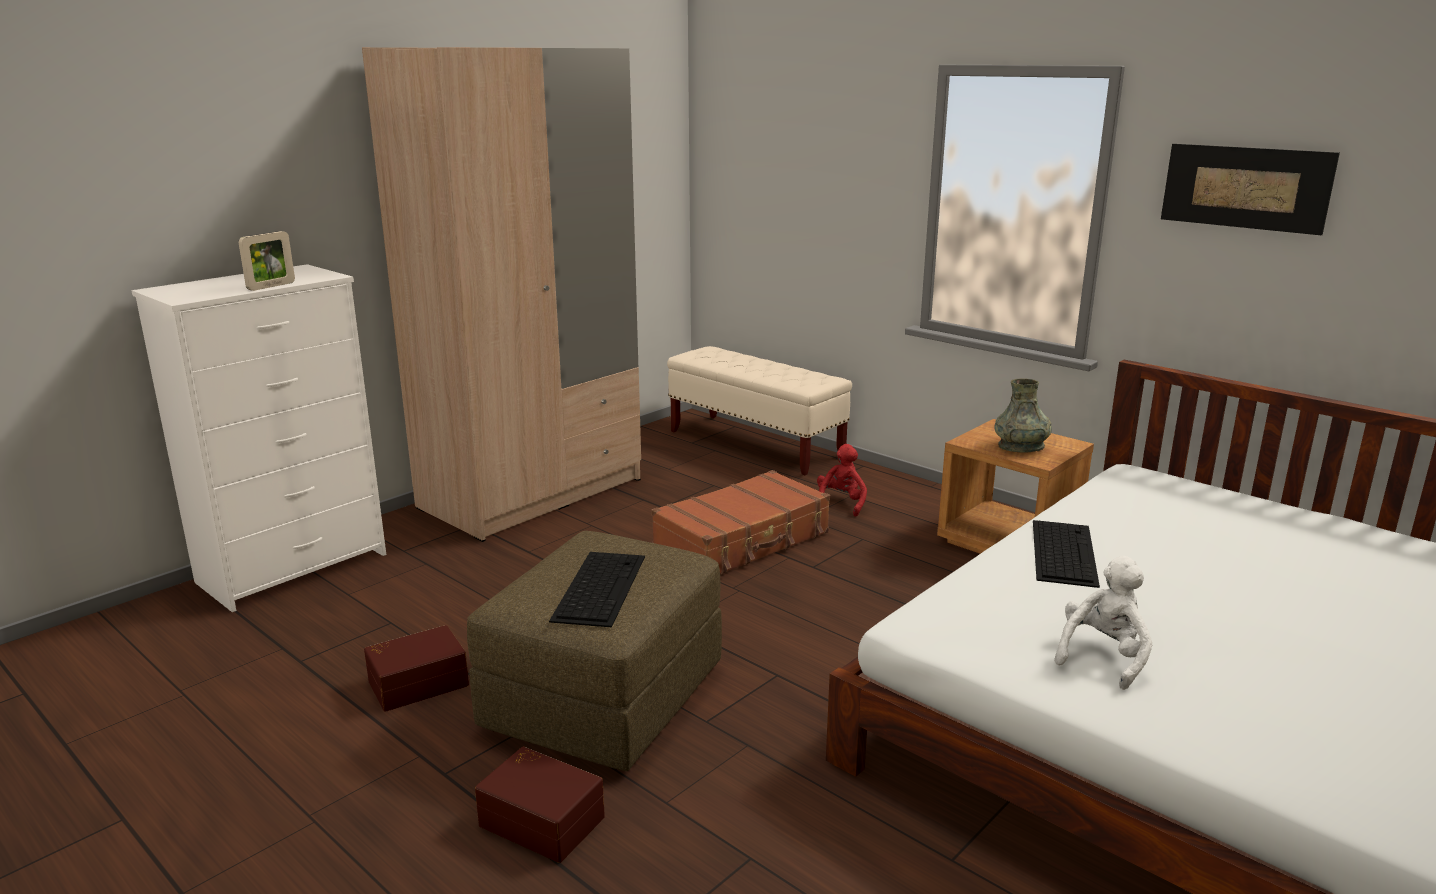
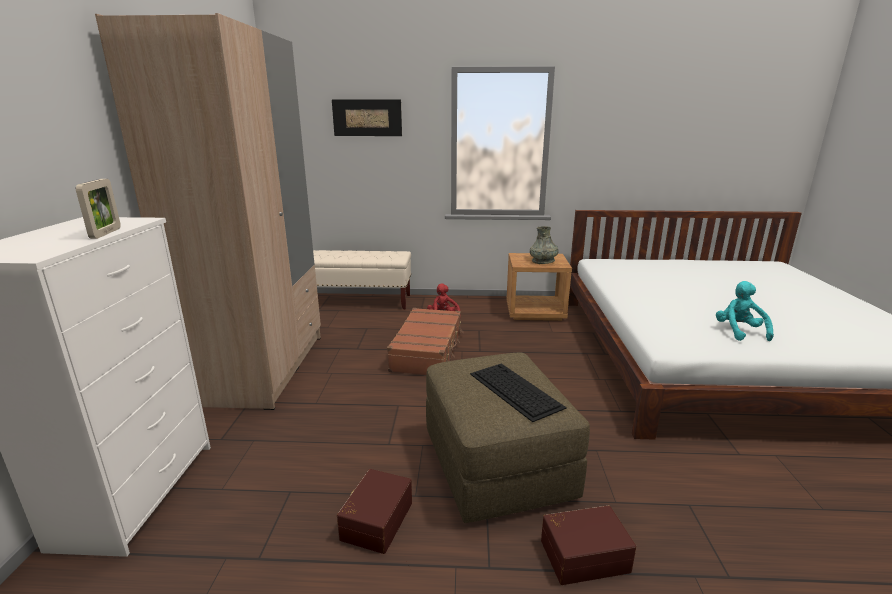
camera: 40 degrees left, 0 degrees up
(1063, 551) = (643, 297): keyboard -> none
(1103, 657) = (739, 332): white plush toy -> turquoise plush toy
(1245, 187) = (615, 122): picture -> picture (367, 117)

